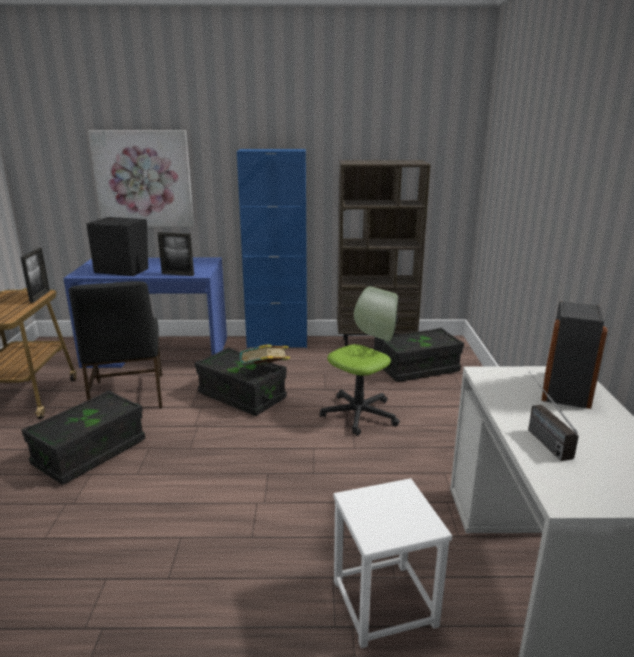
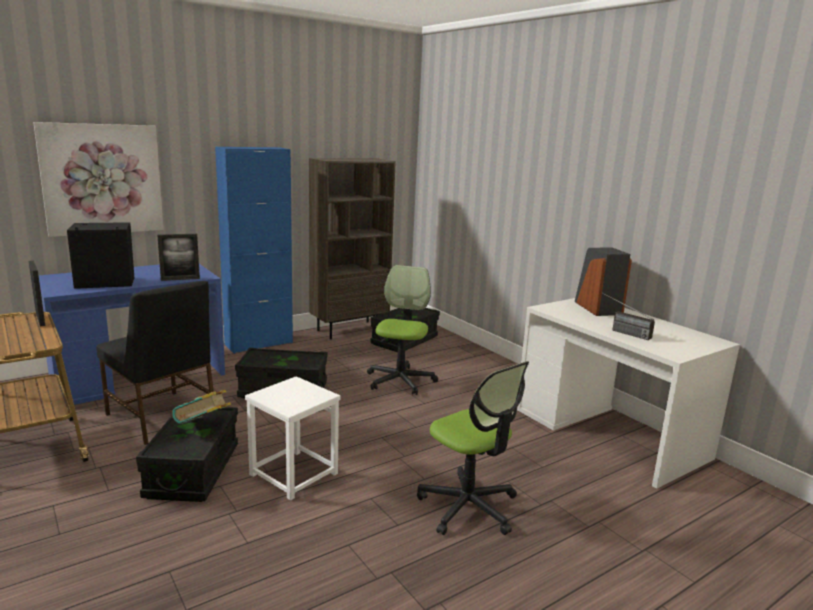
camera: 35 degrees left, 5 degrees down
(254, 590) = (468, 507): none -> office chair
(265, 371) = (313, 358): book -> book (203, 427)
(383, 603) = (552, 482): white stool -> white stool (293, 474)

